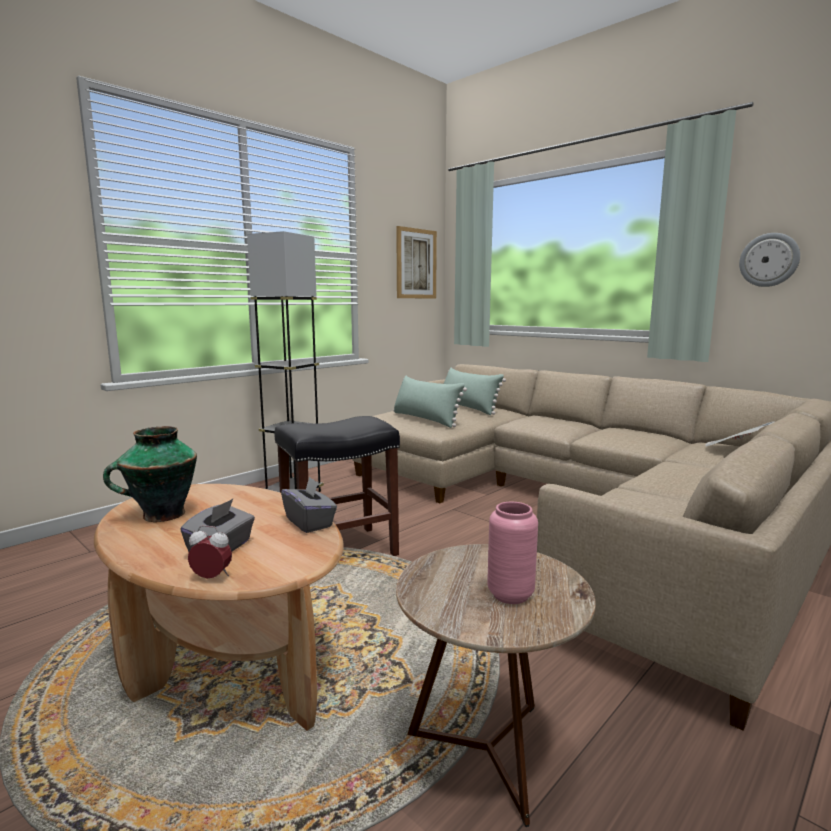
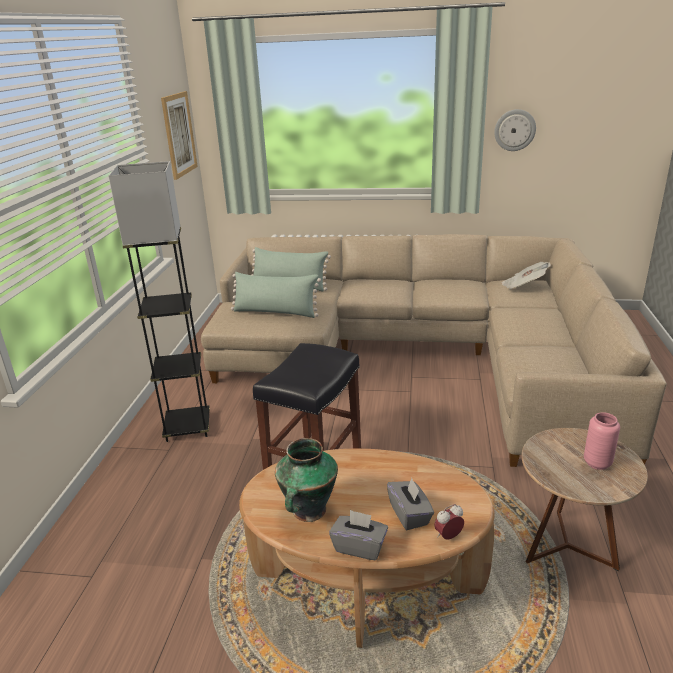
camera: 35 degrees left, 15 degrees up
(309, 523) = (418, 466): grey tissue box -> grey tissue box (359, 547)

